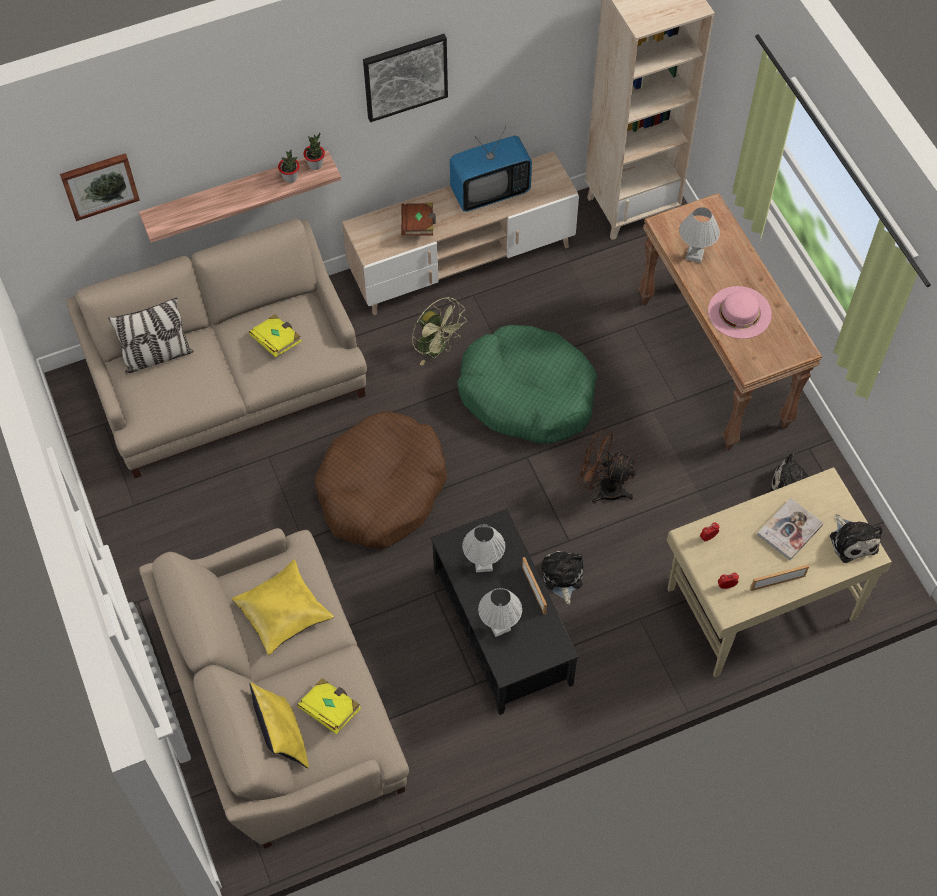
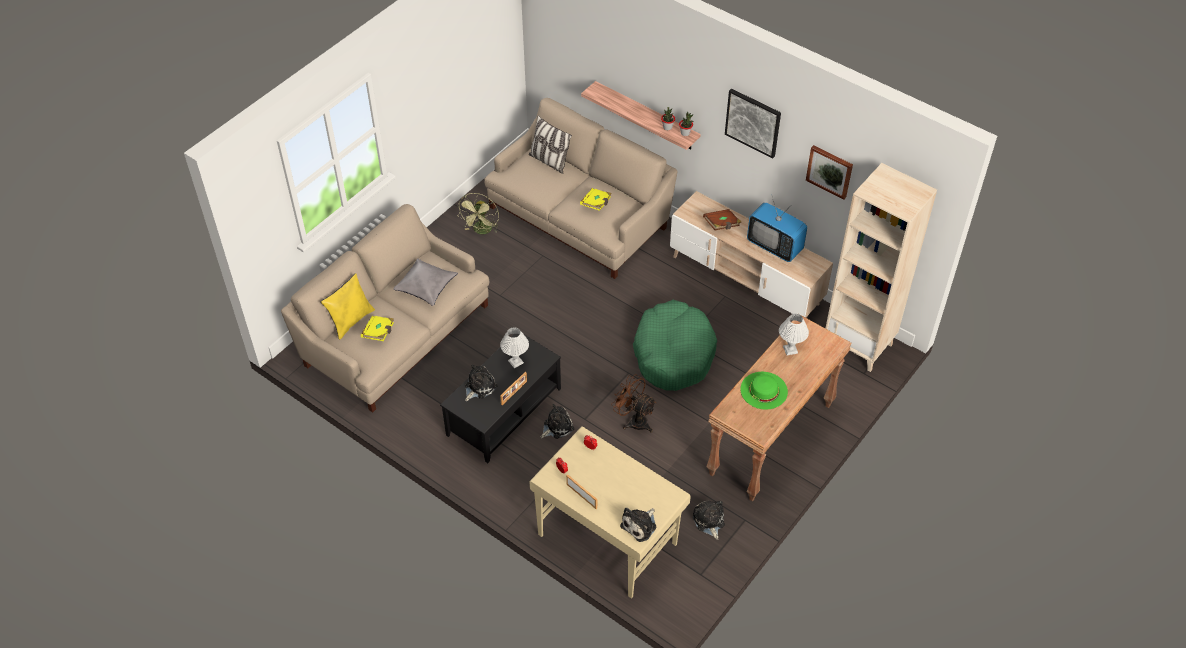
camera: 60 degrees right, 10 degrees down
(99, 185) = (580, 45): picture -> picture (830, 171)
(283, 611) = (426, 286): yellow pillow -> grey pillow
(381, 489) = (557, 315): brown dog bed -> none
(437, 348) = (673, 296): green fan -> green fan (482, 231)
(499, 627) = (479, 387): white table lamp -> plush toy
(603, 487) = (634, 420): brown fan -> brown fan turned 45 degrees counterclockwise
(739, 312) = (764, 390): pink hat -> green hat
(789, 530) = (624, 488): book -> none

